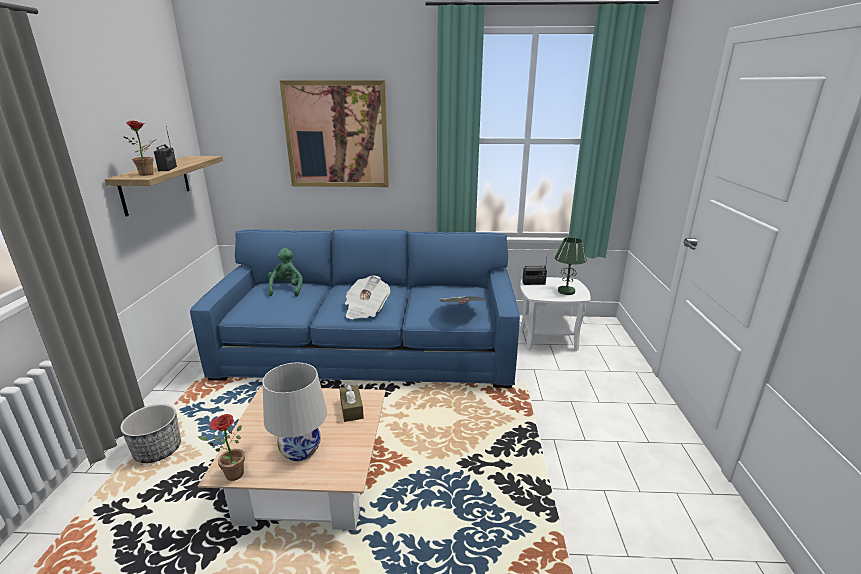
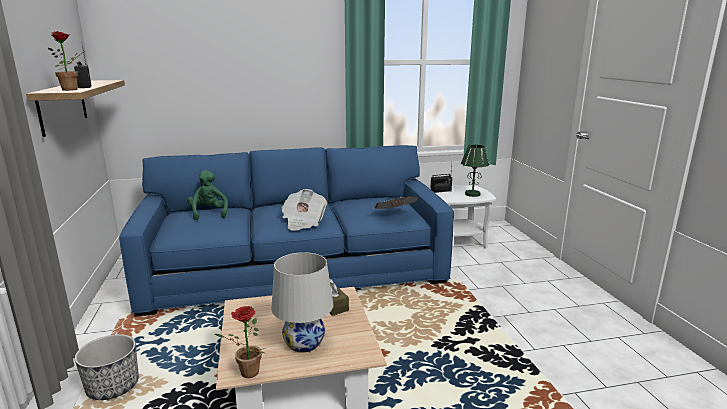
camera: 15 degrees left, 5 degrees down
(337, 135) = (244, 59): picture -> none

